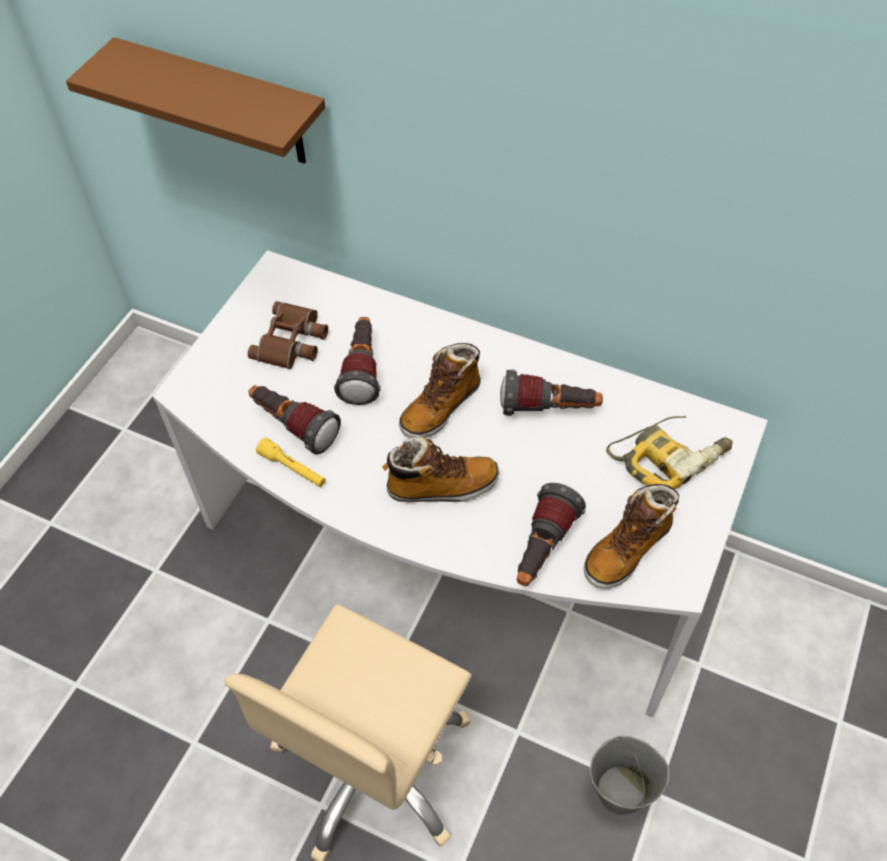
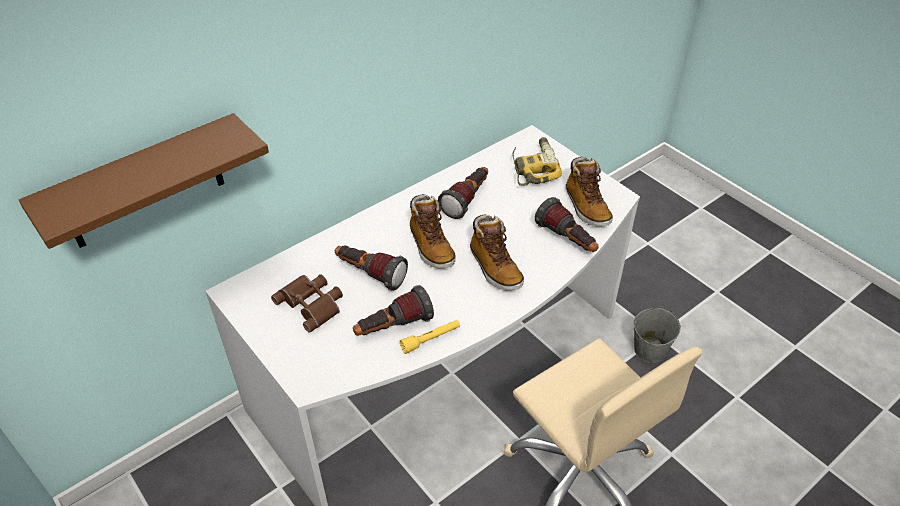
camera: 65 degrees left, 10 degrees down
(442, 486) = (494, 268): boot -> boot turned 135 degrees clockwise

